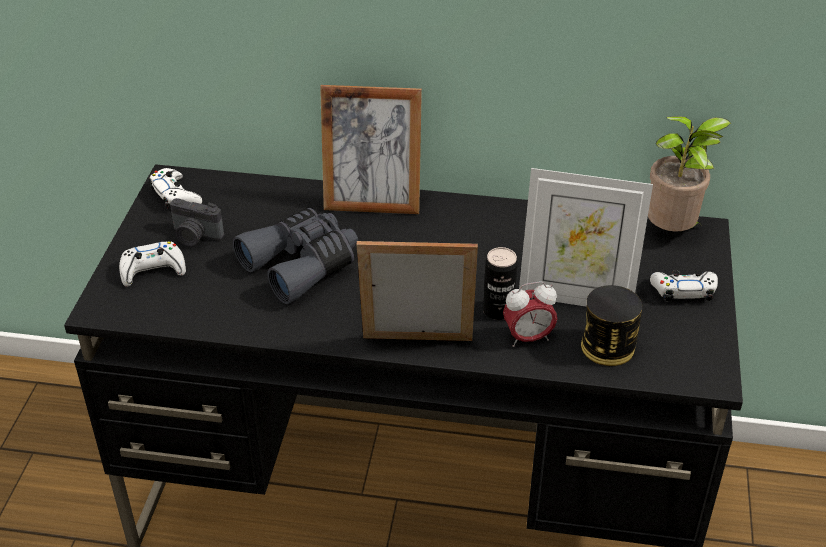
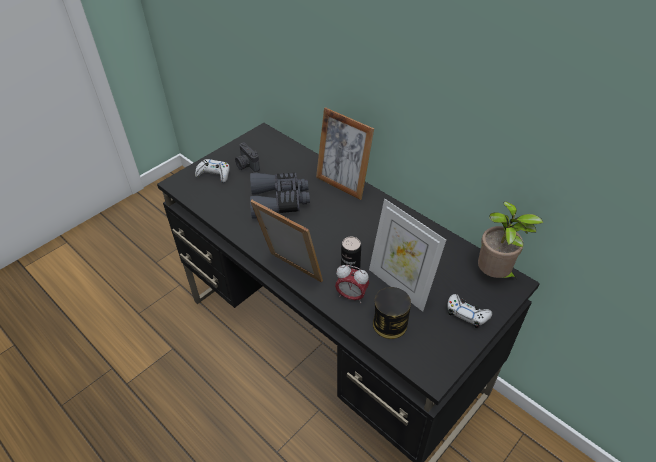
camera: 35 degrees right, 5 degrees up
(175, 196) = (257, 141): white game controller -> none

